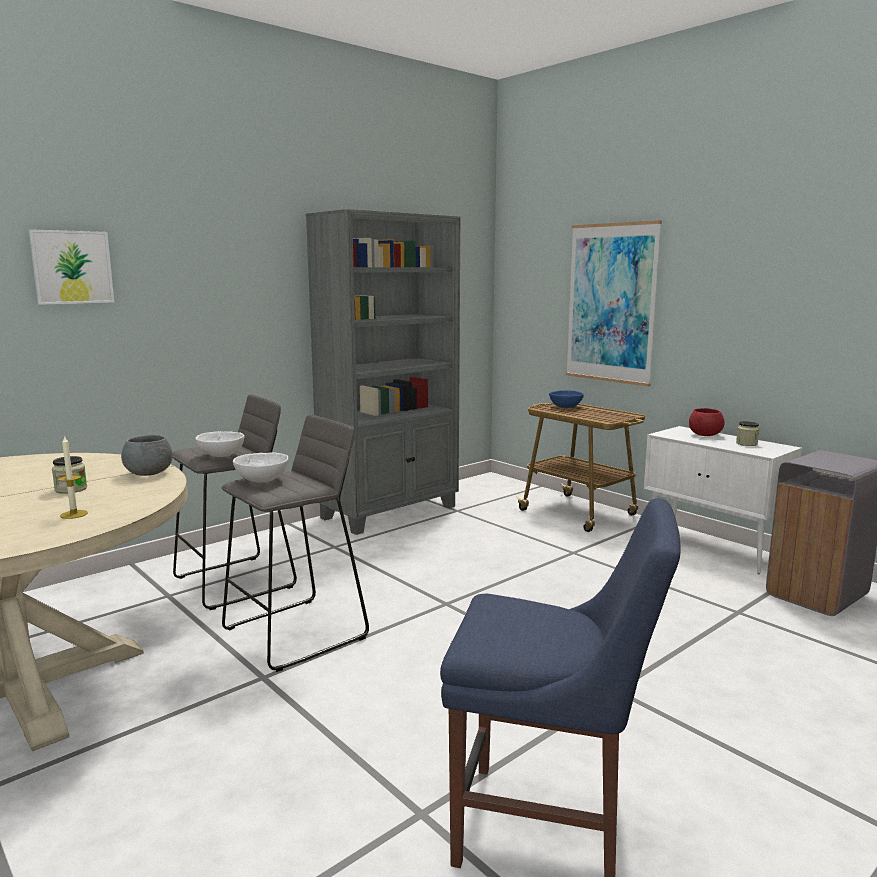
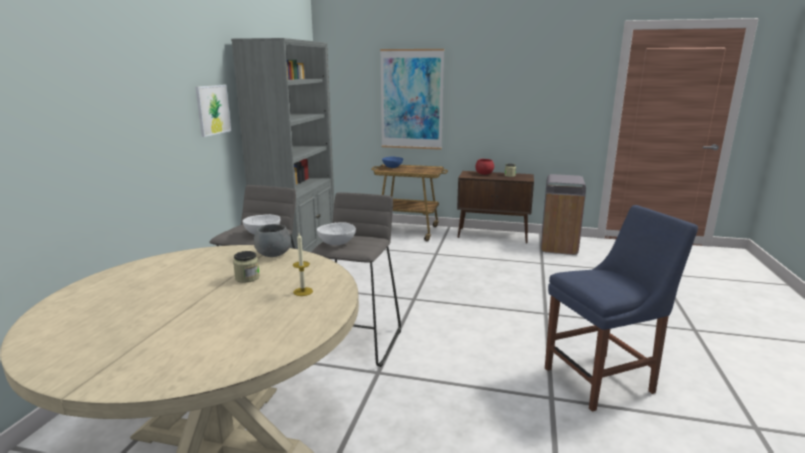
camera: 35 degrees left, 5 degrees up
(72, 267) = (94, 90): picture -> picture (213, 110)
(713, 548) = (493, 235): white cabinet -> brown cabinet

